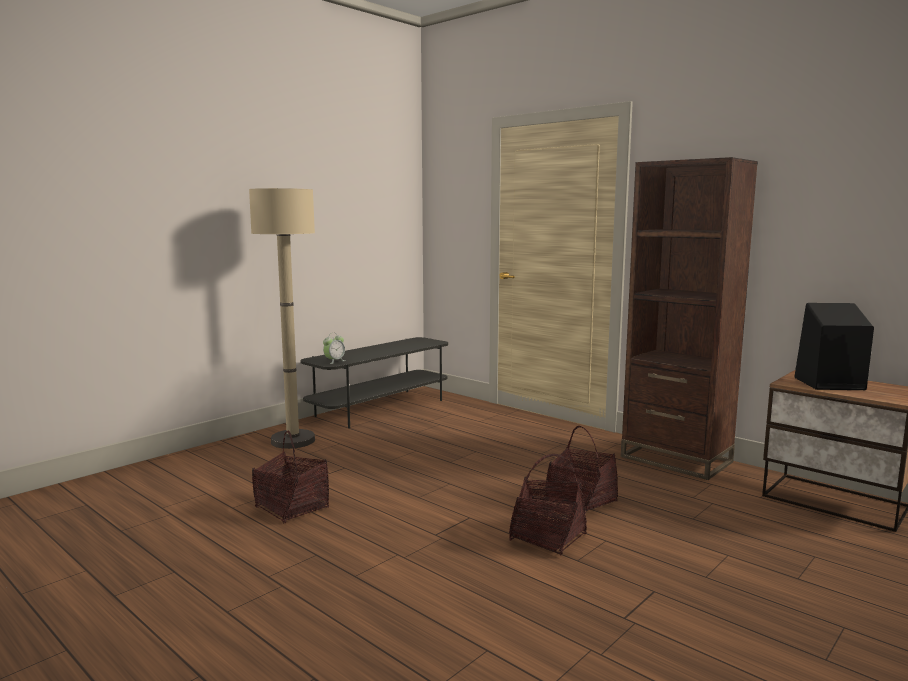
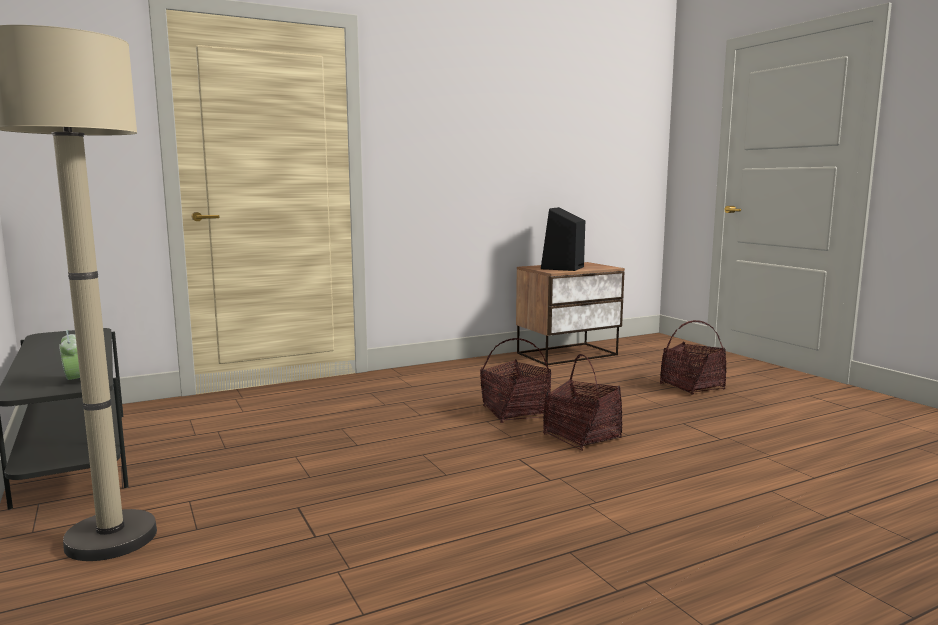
camera: 70 degrees left, 0 degrees up
(292, 508) = (412, 559): basket -> basket (692, 387)
(676, 459) = (456, 369): brown bookcase -> none

